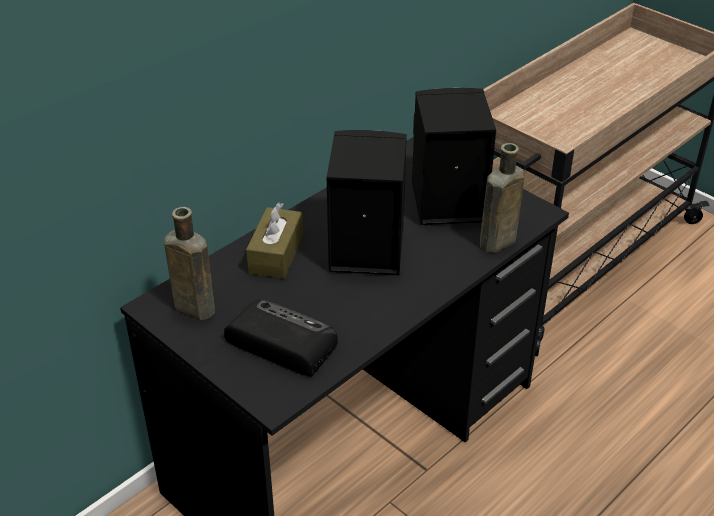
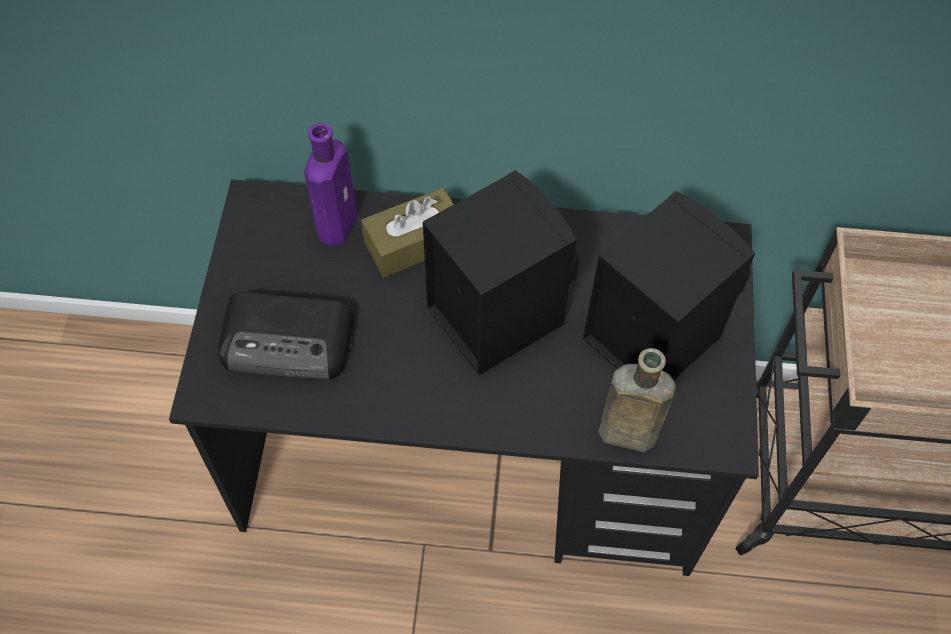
camera: 50 degrees right, 20 degrees up
(192, 307) = (276, 234): brown bottle -> none
(219, 276) = (338, 221): none -> purple bottle
(280, 342) = (289, 341): radio -> radio turned 105 degrees clockwise

